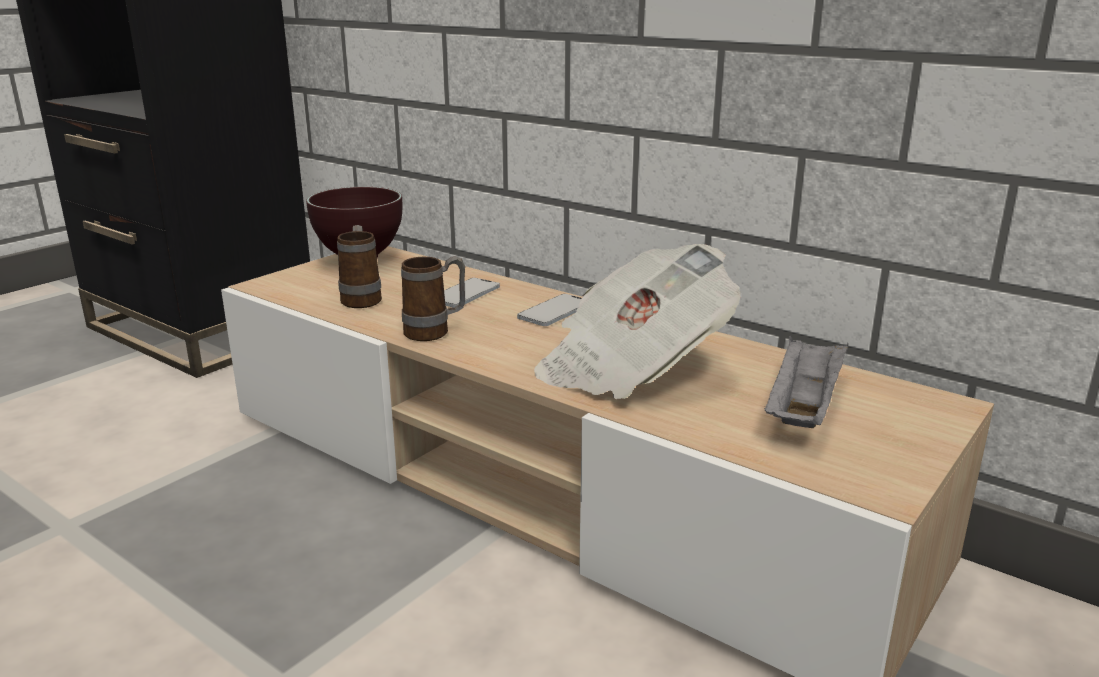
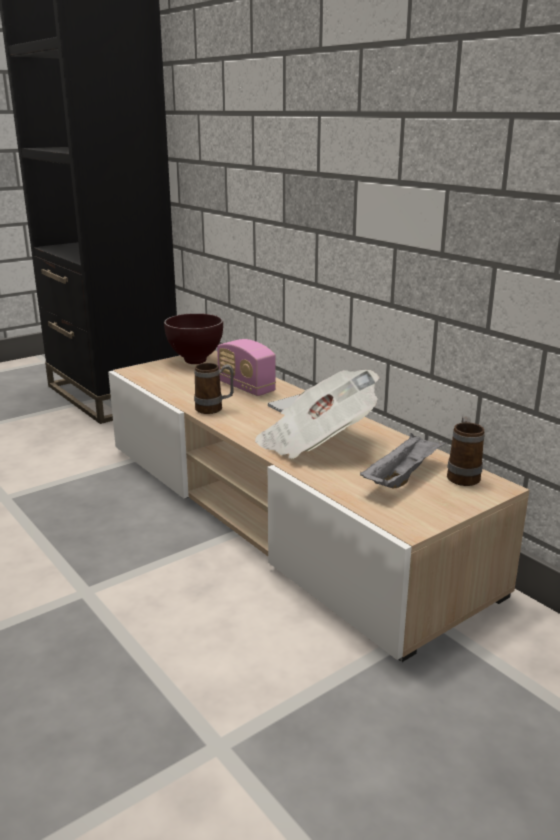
camera: 15 degrees right, 0 degrees up
(362, 298) = (184, 384): mug -> mug (463, 475)
(465, 294) = (246, 388): phone -> radio

